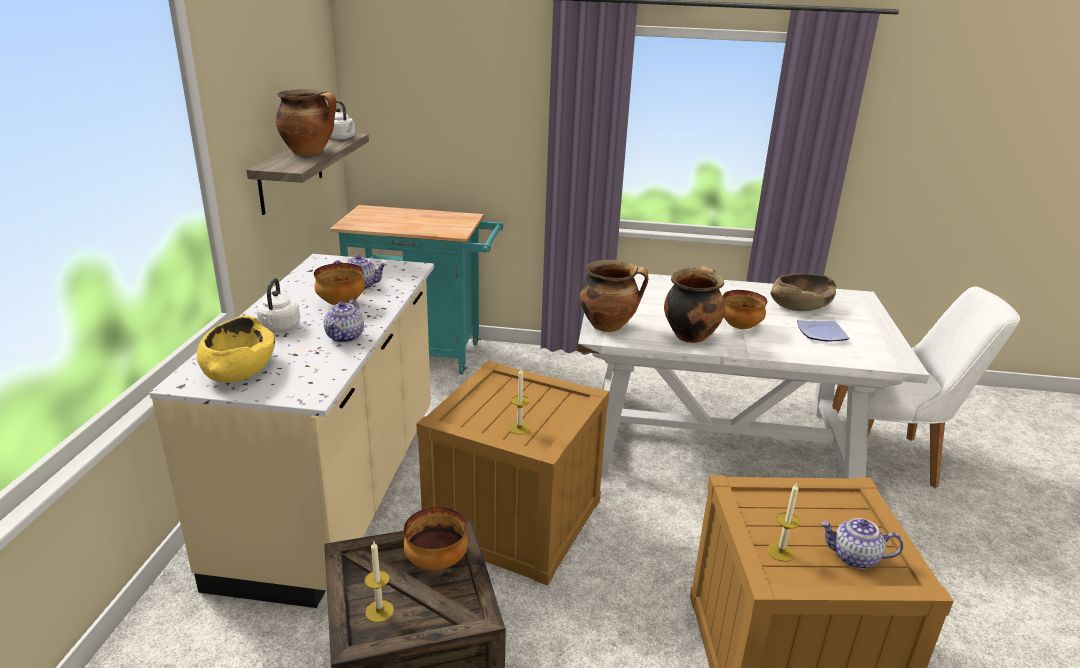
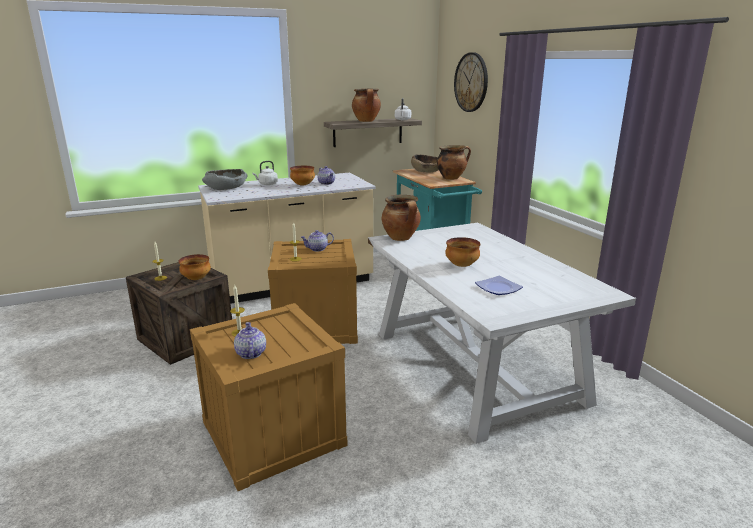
camera: 60 degrees right, 5 degrees down
(239, 369) = (226, 188): yellow bowl -> grey bowl
(345, 337) = (271, 191): teapot -> teapot (317, 249)
(445, 64) = (471, 82): none -> wall clock
(690, 335) = (423, 256): cooking pot -> cooking pot (451, 178)
(800, 306) = (539, 277): brown bowl -> brown bowl (426, 171)
(892, 458) = (569, 451): white chair -> none

